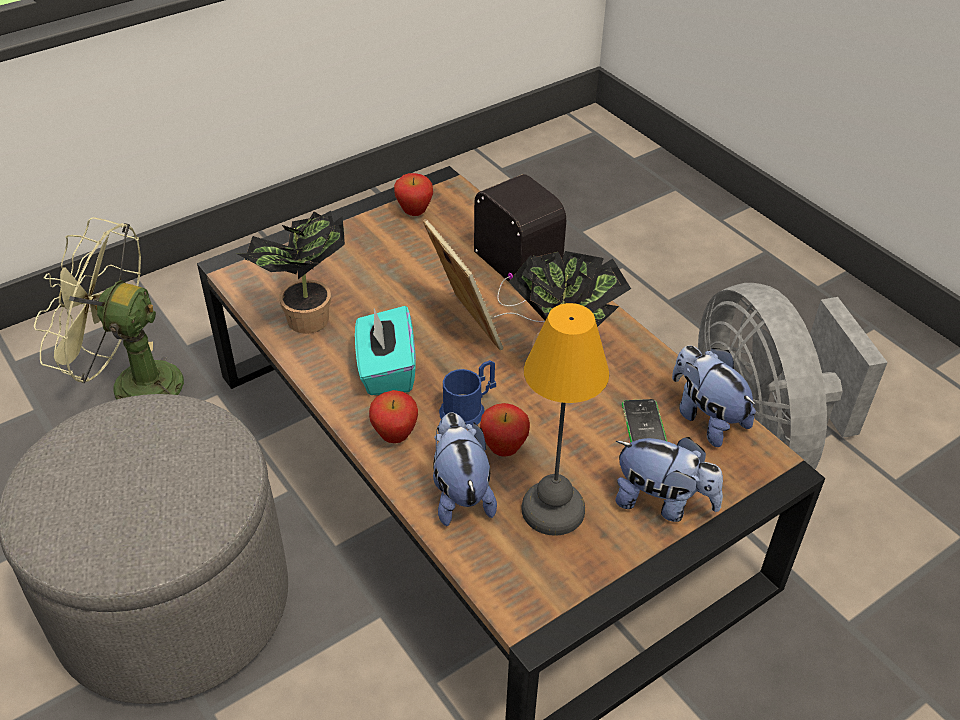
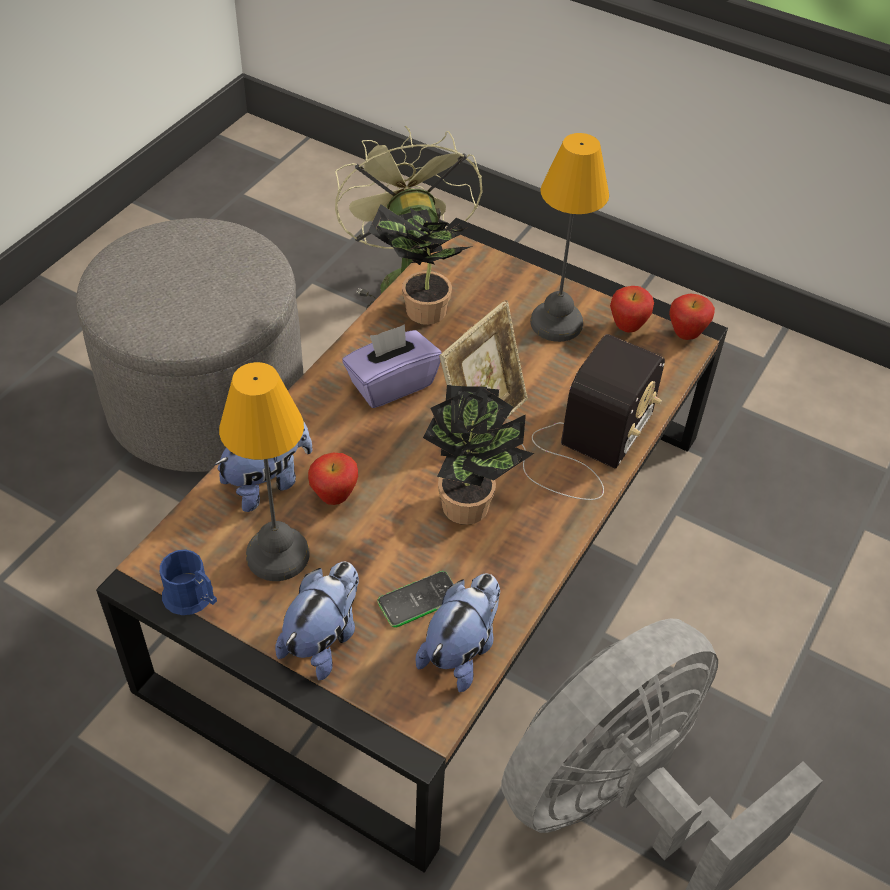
camera: 65 degrees right, 5 degrees up
(380, 247) = (556, 321): none -> table lamp
(386, 370) = (391, 384): turquoise tissue box -> purple tissue box
(395, 436) = (313, 417): apple -> apple (686, 335)
(468, 409) = (372, 456): blue mug -> blue mug (193, 598)
(662, 502) = (323, 639): plush toy -> plush toy turned 150 degrees counterclockwise

